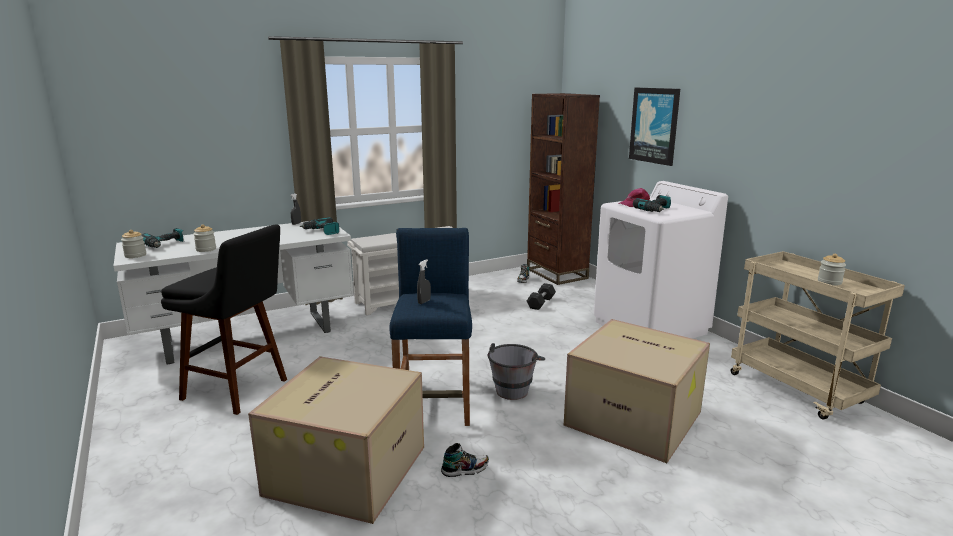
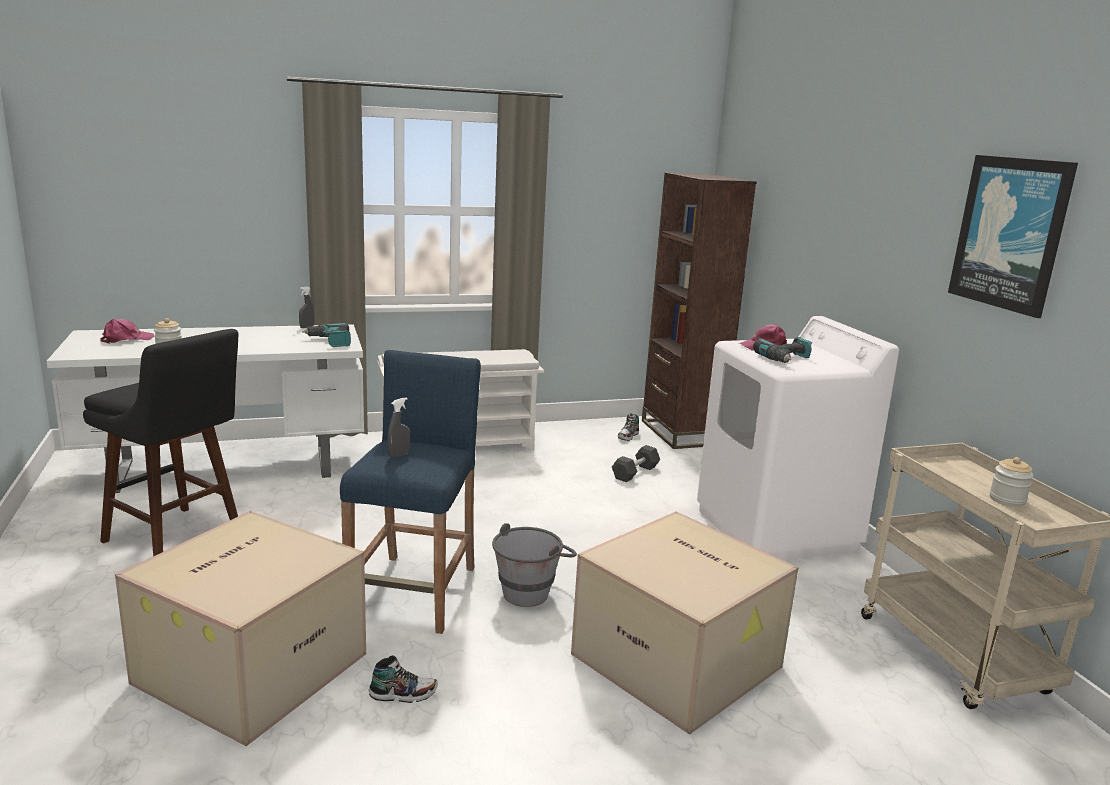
camera: 10 degrees right, 0 degrees up
(135, 255) = (81, 350): jar -> none
(165, 245) = (126, 339): power drill -> pink cap
(654, 125) = (819, 233): picture -> picture (1010, 233)

